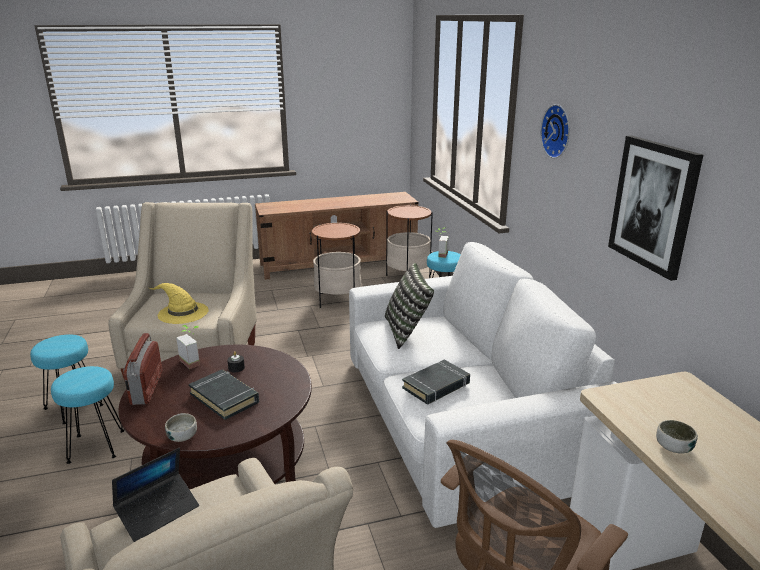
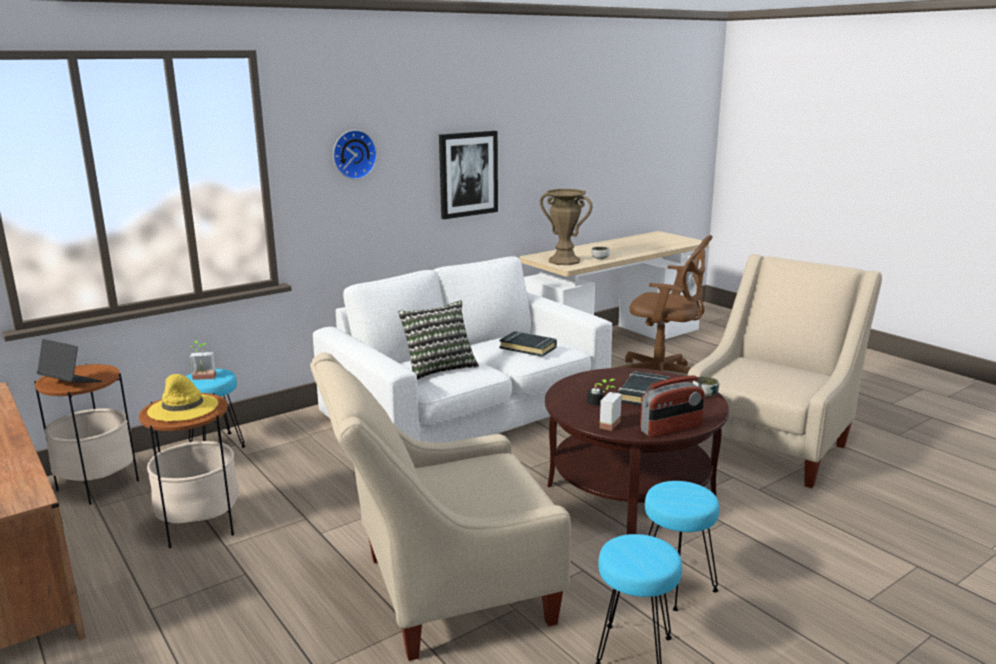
camera: 110 degrees left, 5 degrees down
(158, 511) = (766, 389): laptop -> laptop (70, 383)
(182, 312) = (493, 481): yellow hat -> yellow hat (183, 408)
(649, 403) = (564, 261): none -> brown vase

